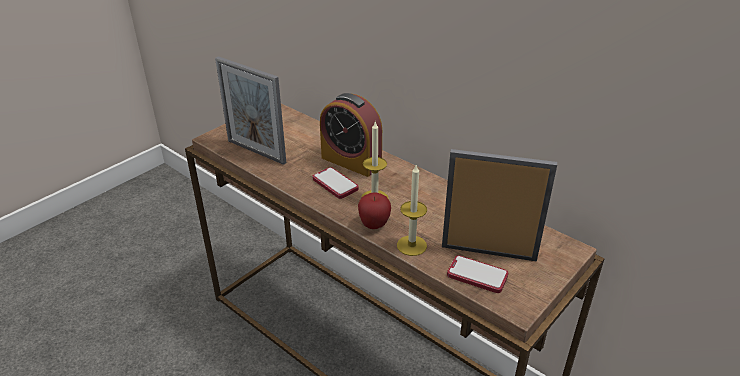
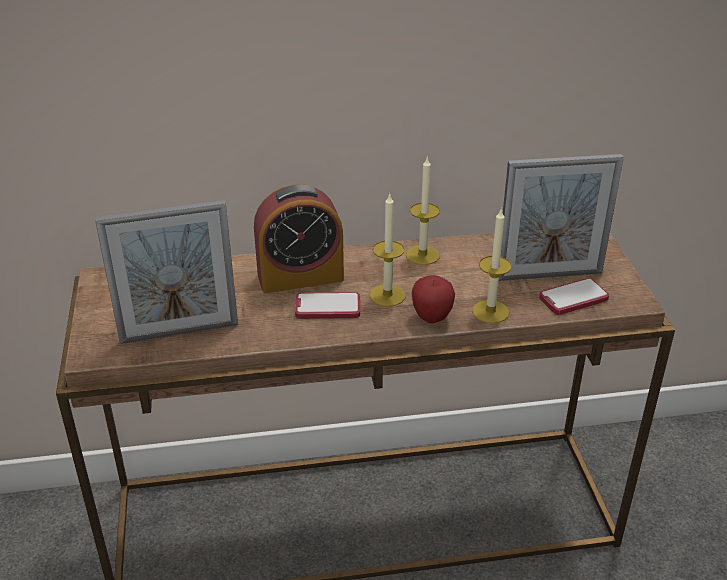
camera: 50 degrees left, 0 degrees up
(434, 191) = (422, 255): none -> candle
(488, 252) = (549, 275): picture frame -> picture frame turned 150 degrees counterclockwise

